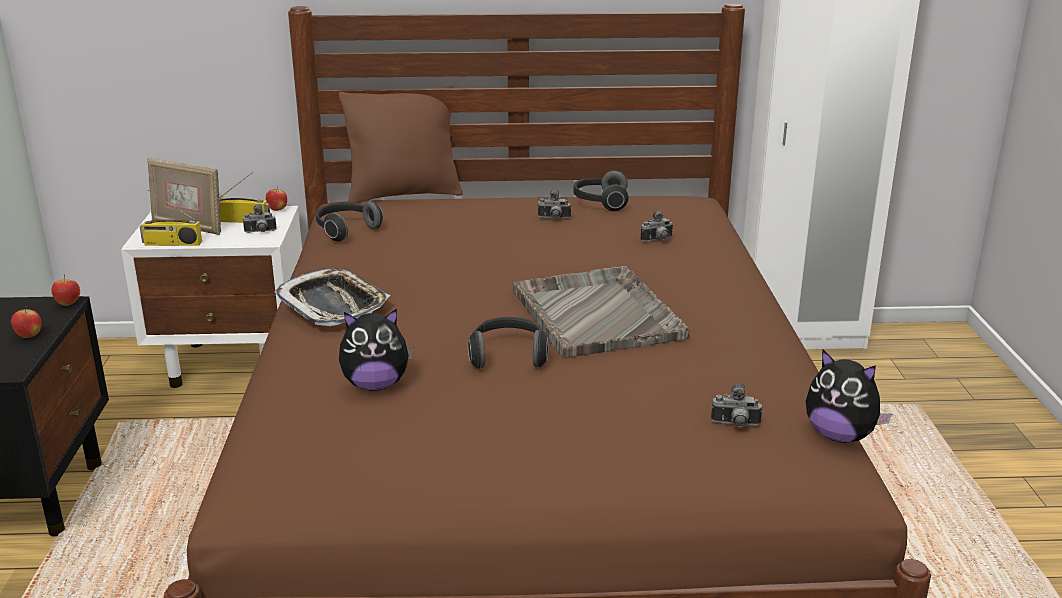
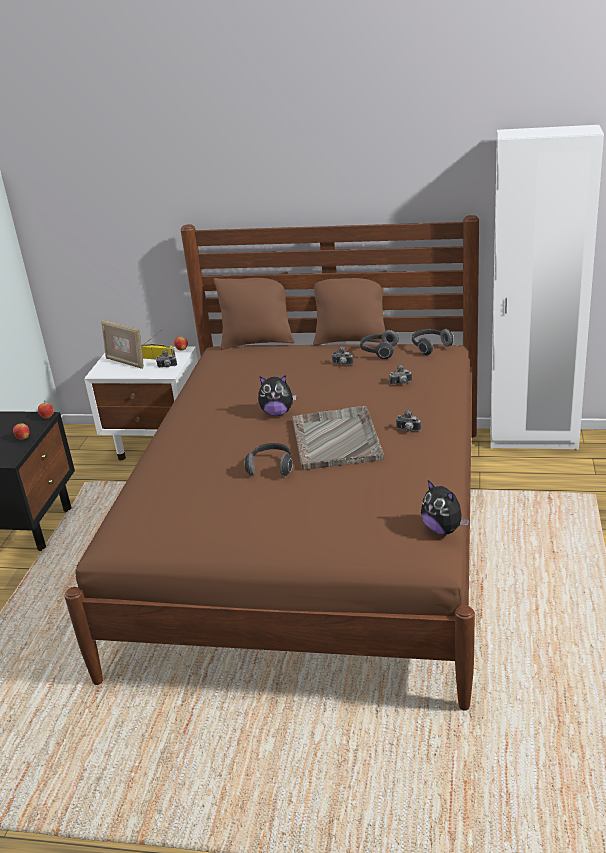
camera: 15 degrees right, 5 degrees up
(171, 244) = (113, 375): radio -> none
(333, 305) = (185, 427): tray -> none
(346, 230) = (210, 371): headphones -> headphones (430, 347)
(376, 385) = (191, 483): plush toy -> plush toy (277, 413)
(548, 191) = (351, 340): none -> brown pillow
(735, 425) = (382, 519): camera -> camera (408, 430)

